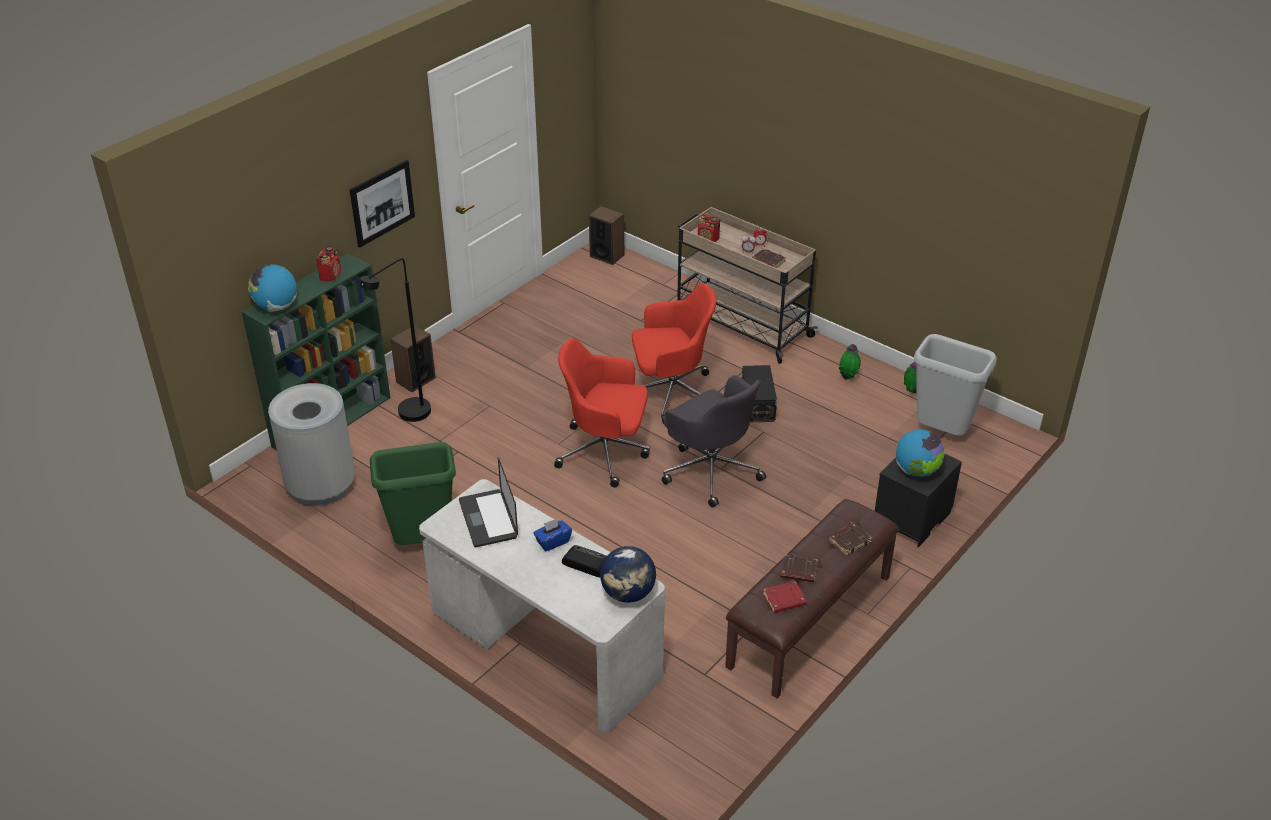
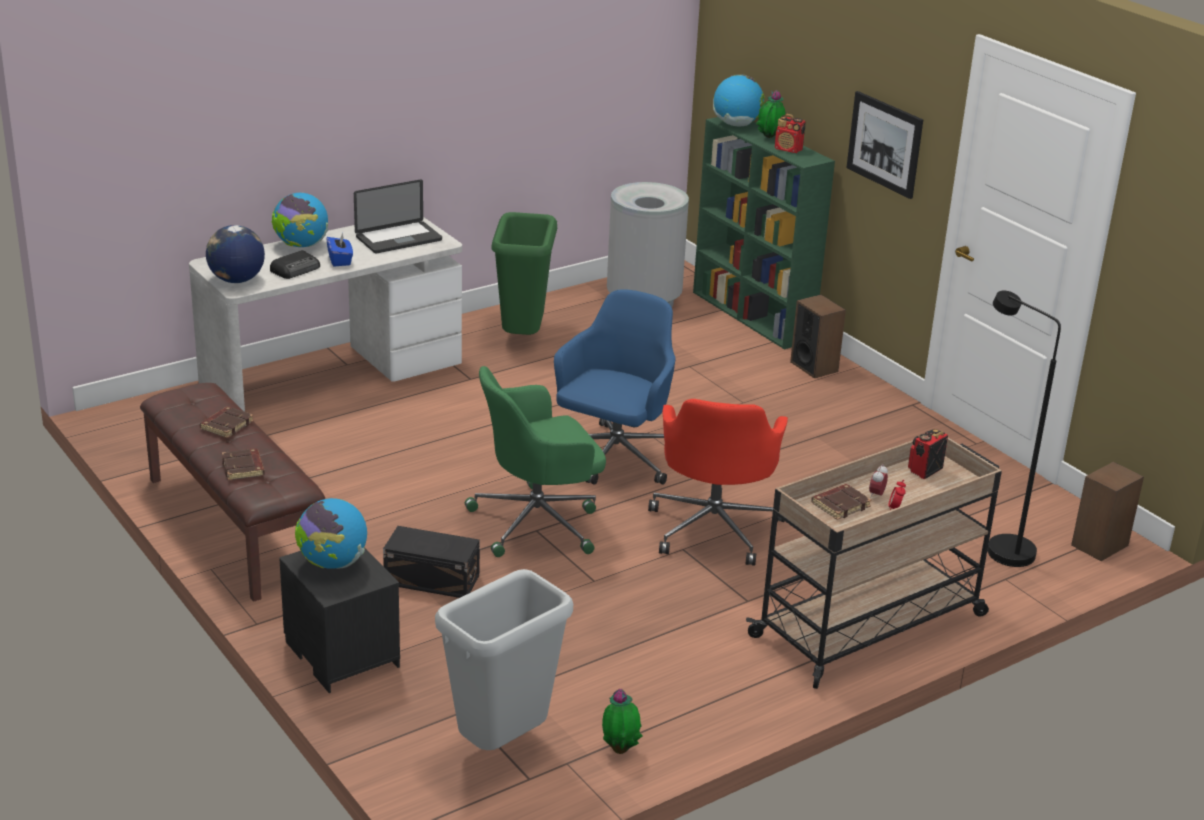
camera: 105 degrees right, 10 degrees down
(408, 417) = (742, 355): black floor lamp -> black floor lamp (999, 547)
(488, 519) = (398, 239): laptop -> laptop turned 150 degrees clockwise
(532, 577) = (301, 245): none -> globe
(605, 452) = (613, 458): red office chair -> blue office chair
(710, 470) = (538, 522): grey office chair -> green office chair
(758, 403) = (660, 592): black storage box -> black storage box (432, 580)
(784, 600) = (194, 408): red book -> none
(848, 378) = (687, 693): potted plant -> potted plant (769, 139)

